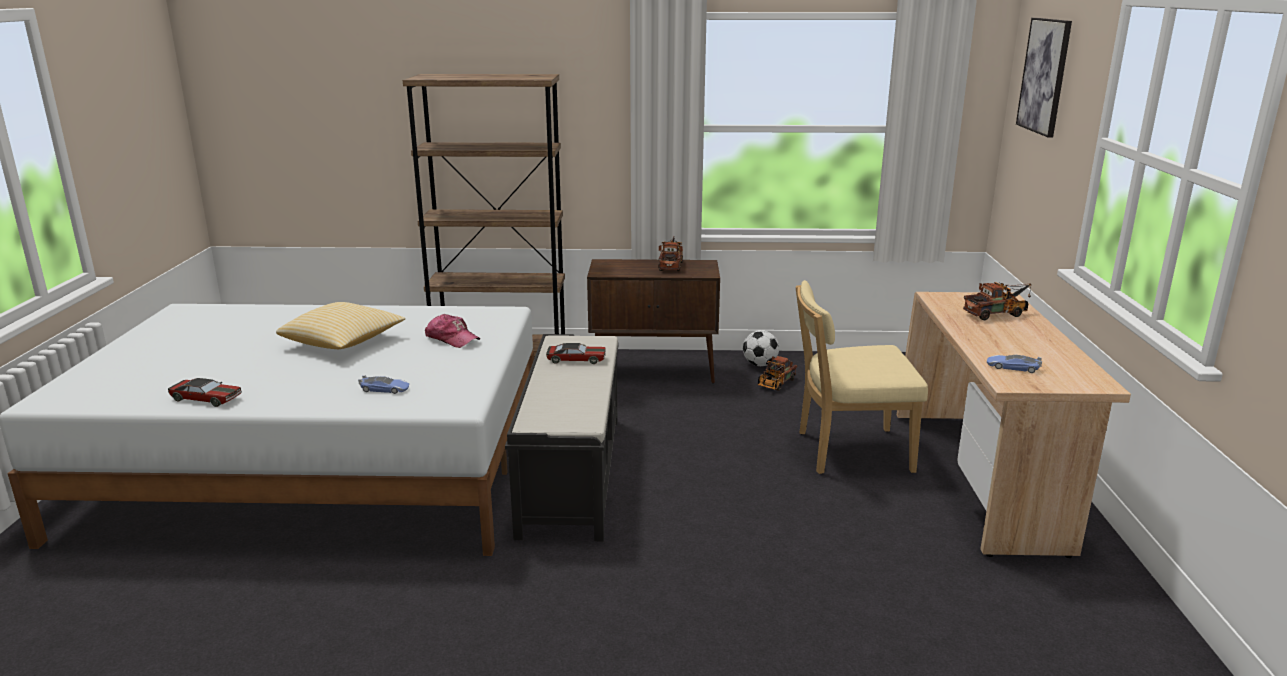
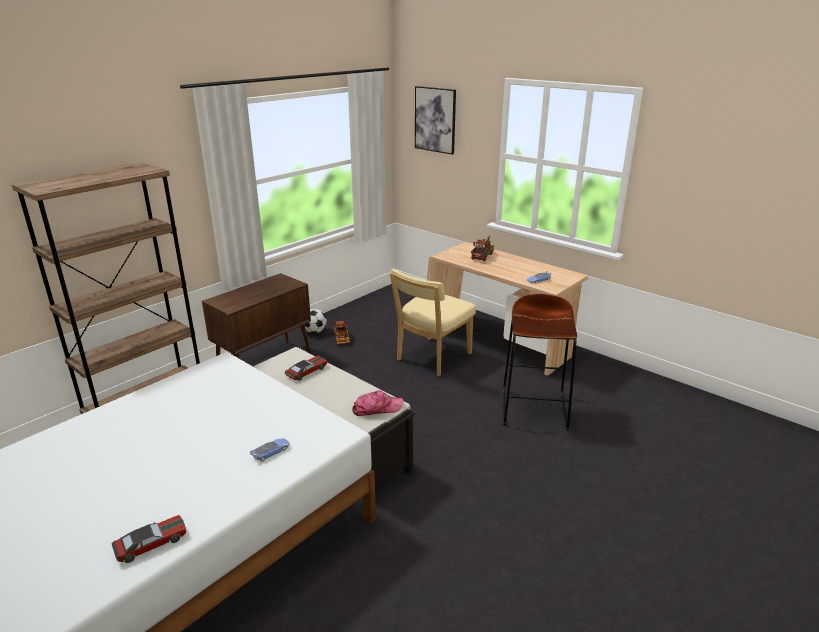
camera: 50 degrees left, 5 degrees up
(343, 342) = (155, 442): pillow -> none
(452, 339) = (231, 397): cap -> cap (377, 408)
(671, 265) = (262, 286): toy truck -> none
(879, 578) = (534, 409): none -> brown stool

